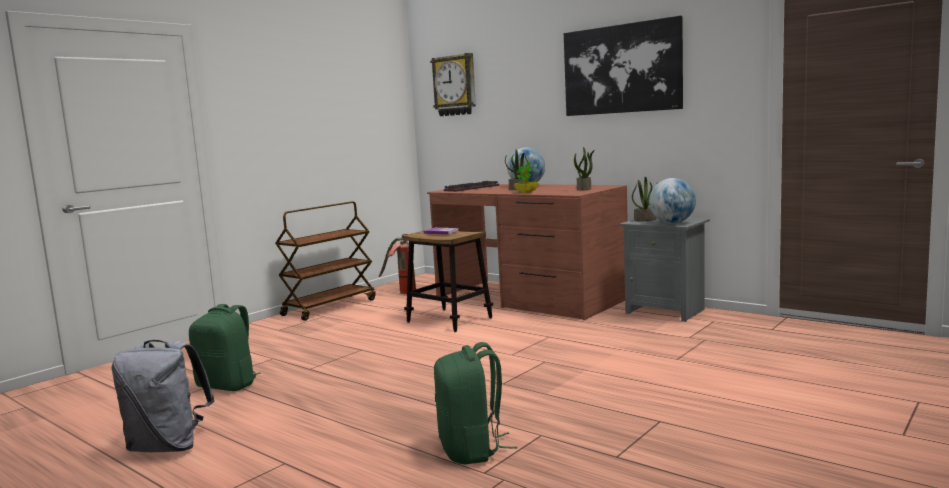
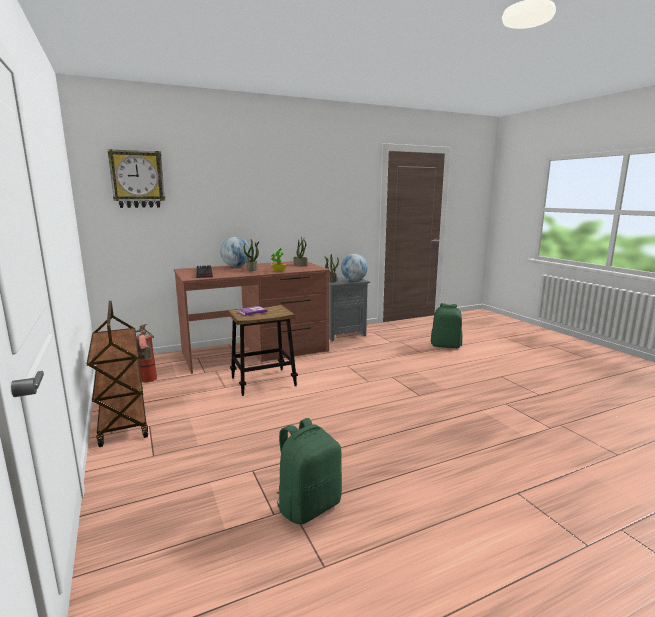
camera: 65 degrees left, 5 degrees up
(168, 446) = (457, 557): grey backpack -> none
(472, 450) = (519, 424): green backpack -> green backpack (446, 345)
(621, 69) = (299, 182): picture -> none

